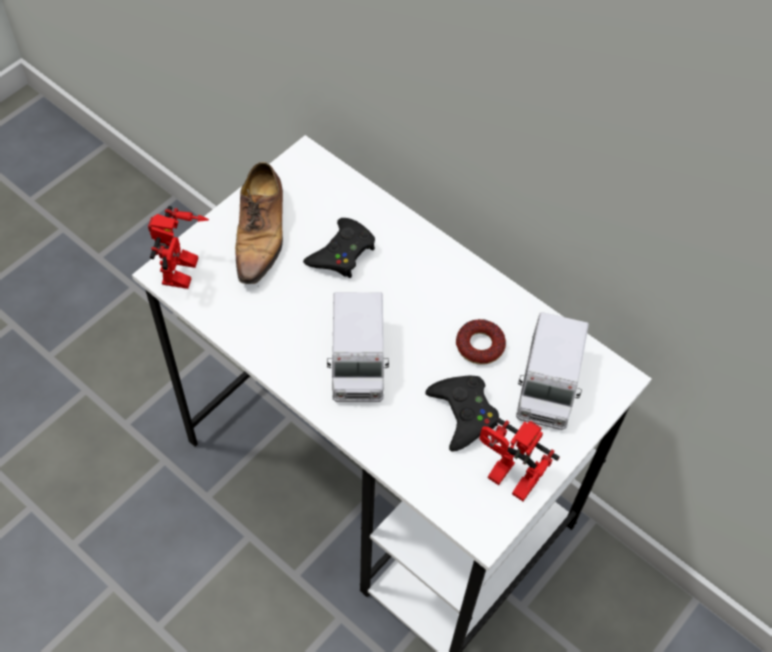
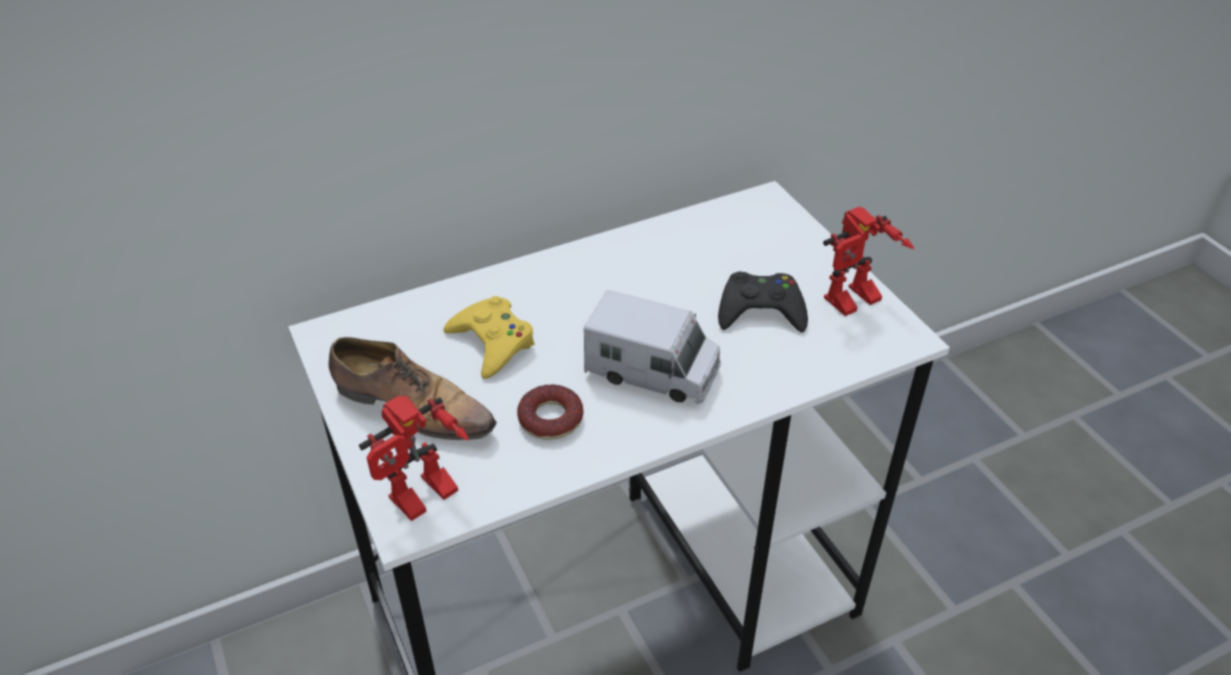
camera: 65 degrees left, 15 degrees down
(185, 274) = (424, 501): toy robot -> toy robot turned 105 degrees clockwise
(342, 253) = (492, 343): black game controller -> yellow game controller
(479, 346) = (682, 274): donut -> donut (550, 419)
(547, 385) = (752, 243): toy truck -> none

